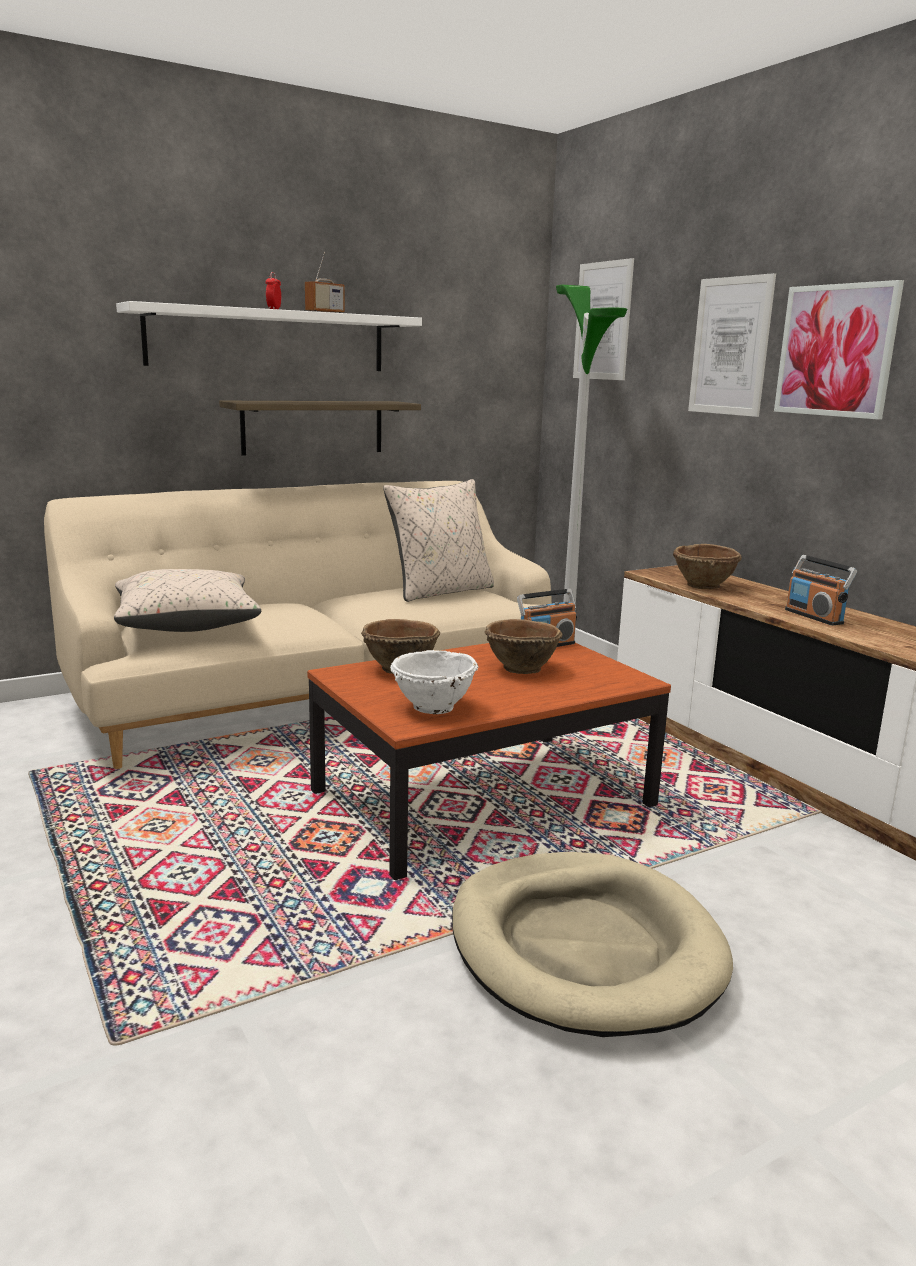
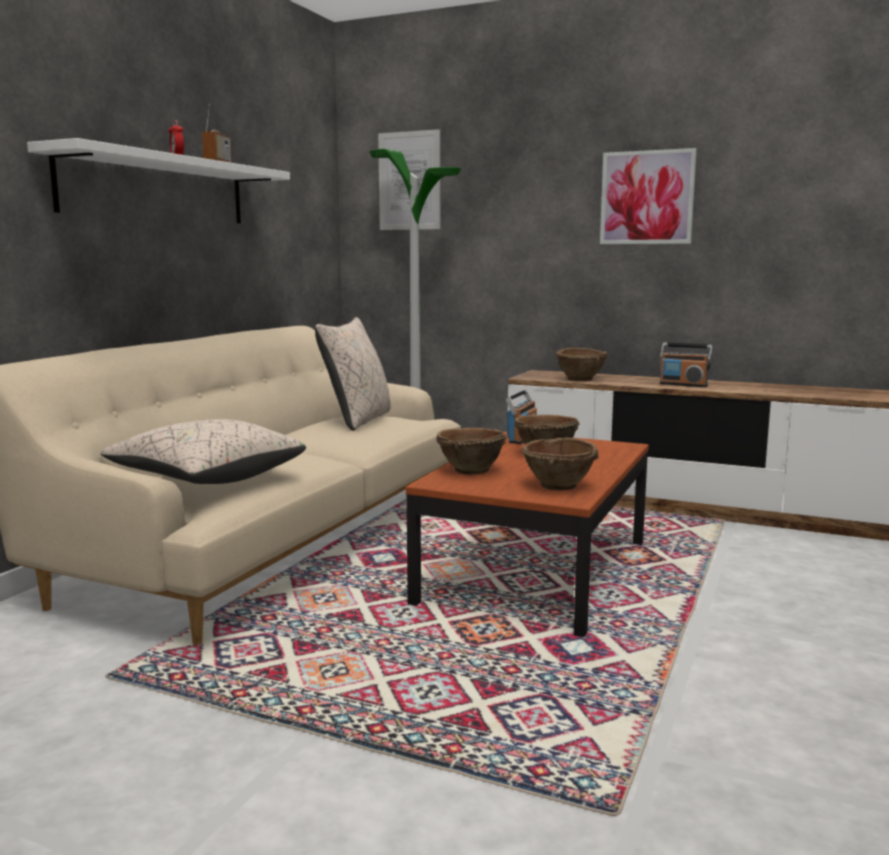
camera: 35 degrees left, 5 degrees down
(313, 427) = (194, 278): shelf -> none
(432, 708) = (558, 486): white bowl -> brown bowl
(584, 948) = (754, 630): beige dog bed -> none
(730, 346) = (550, 197): picture -> none

